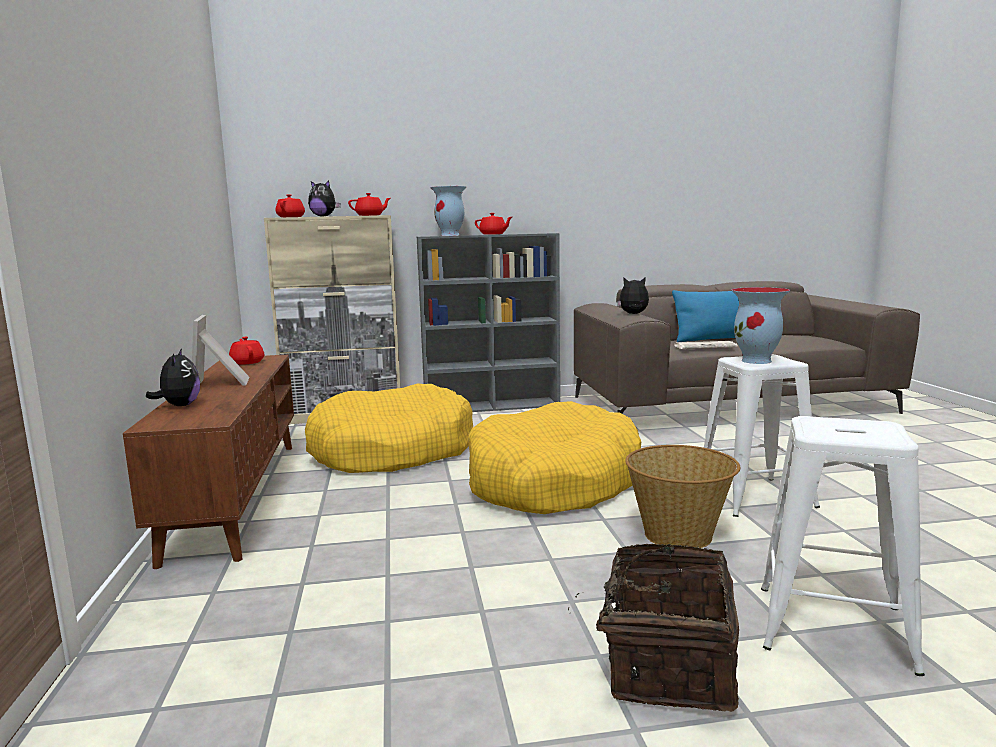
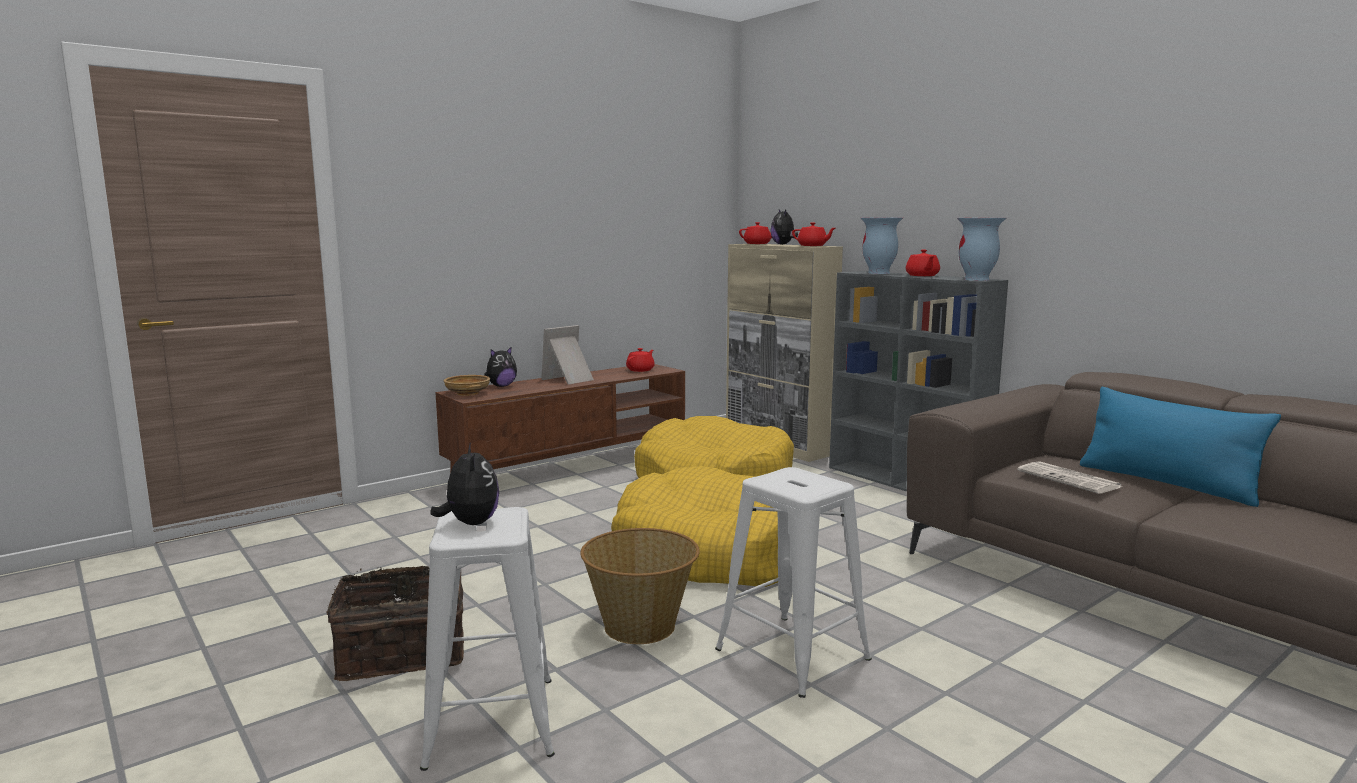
camera: 60 degrees right, 0 degrees up
(180, 420) = (468, 393): none -> beige bowl
(633, 314) = (986, 406): plush toy -> plush toy (470, 523)
(757, 361) = (793, 481): vase -> vase (977, 279)

